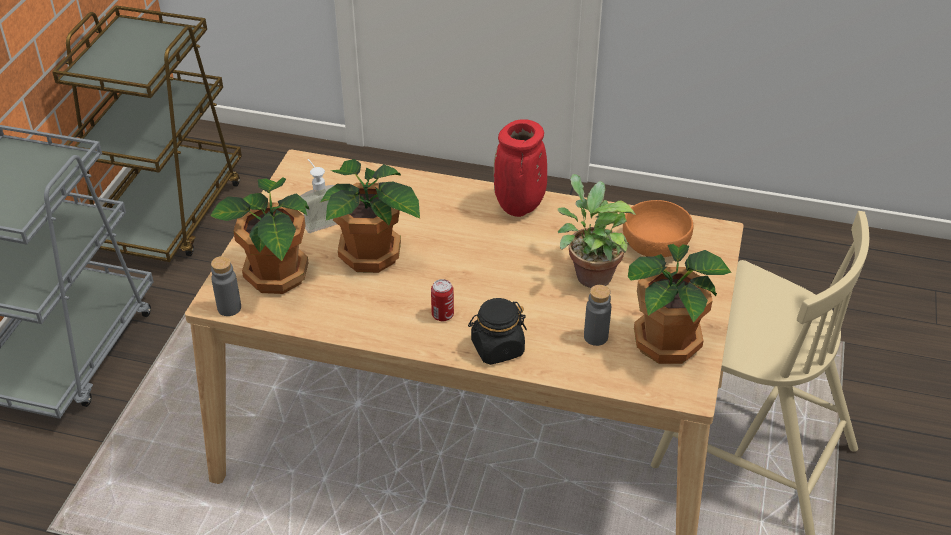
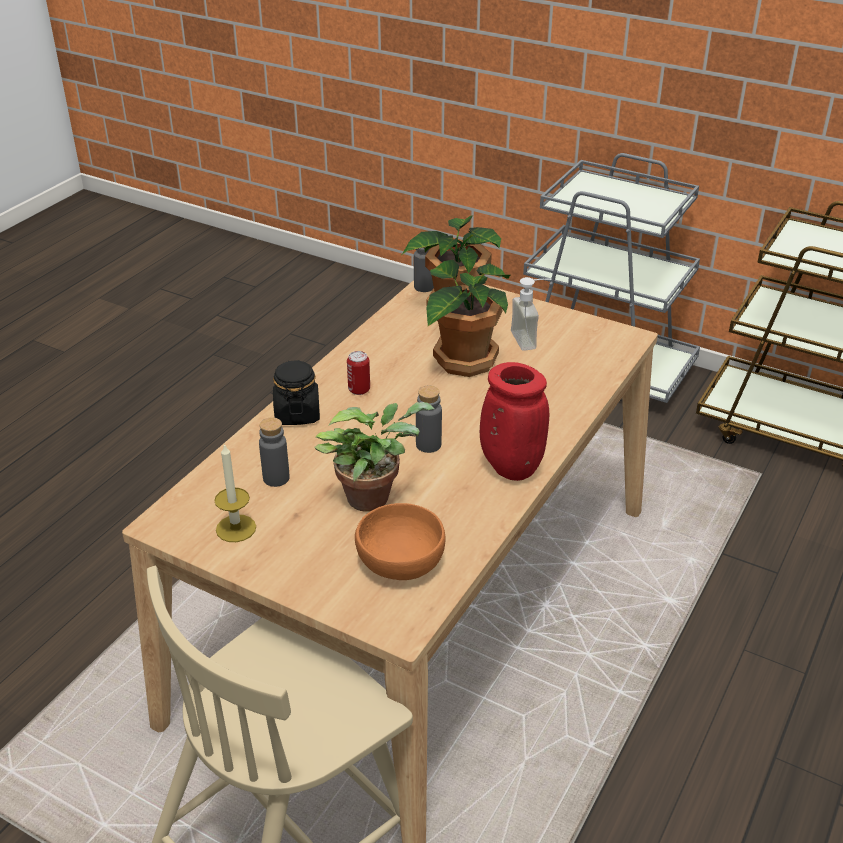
camera: 105 degrees right, 5 degrees down
(509, 256) = (428, 445): none -> grey bottle
(669, 343) = (236, 528): potted plant -> candle

